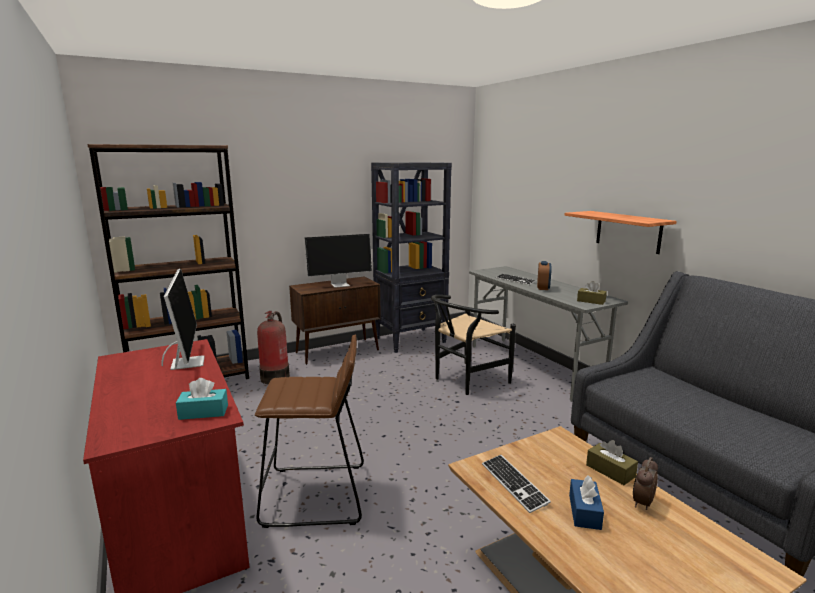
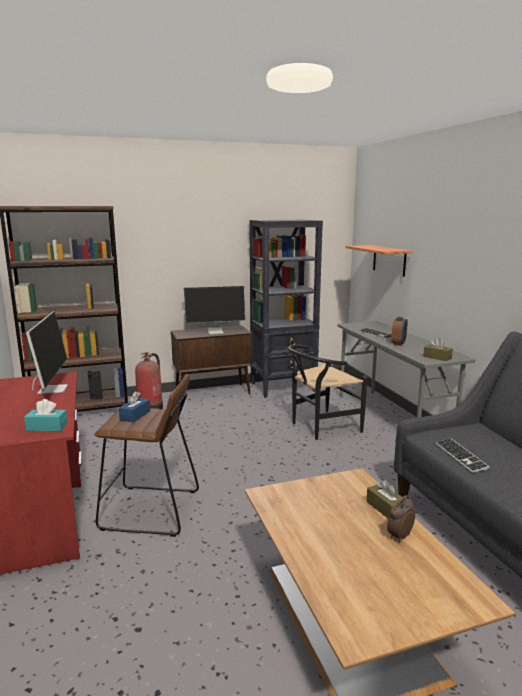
camera: 10 degrees right, 0 degrees up
(514, 484) = (292, 510): keyboard -> keyboard (460, 456)
(584, 512) = (342, 537): blue tissue box -> blue tissue box (135, 415)
(628, 231) = (477, 291): shelf -> shelf (389, 260)

